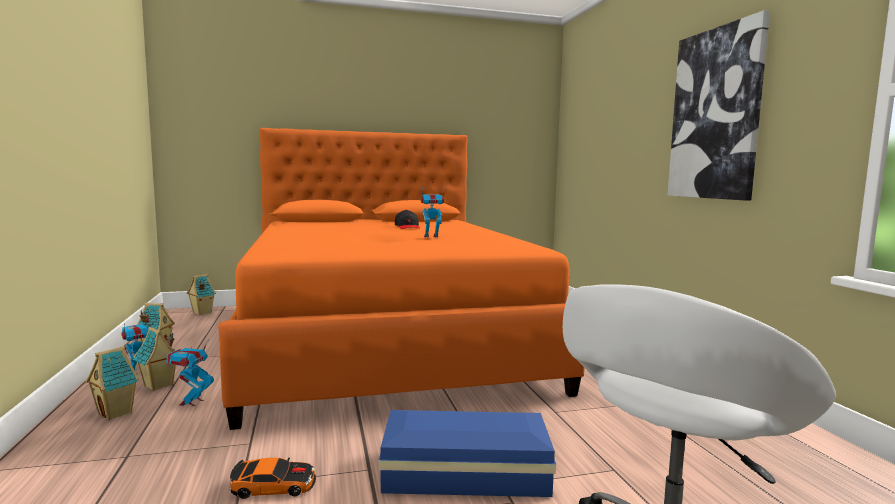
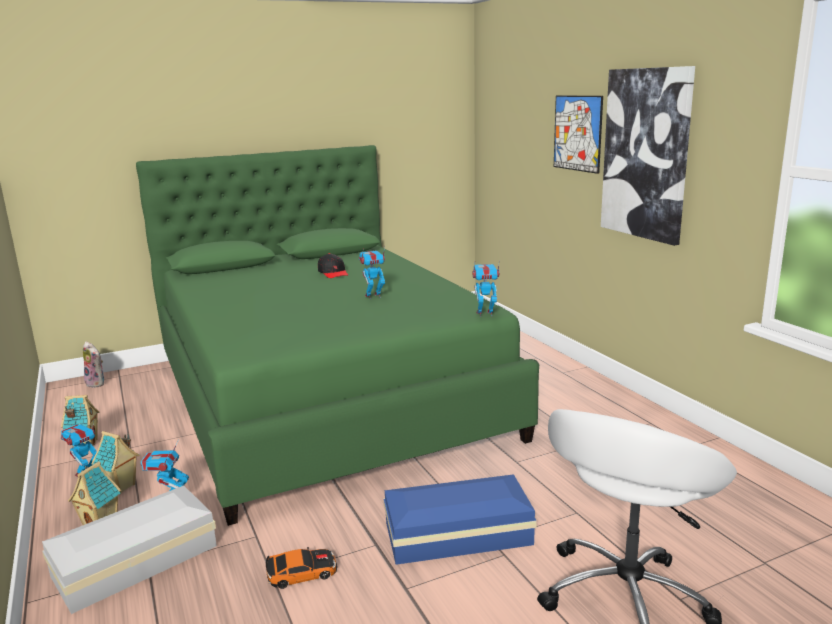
camera: 10 degrees left, 10 degrees up
(116, 448) = (132, 561): none -> white storage box
(201, 313) = (97, 383): toy house -> plush toy
(386, 339) = (325, 396): orange bed -> green bed
(532, 250) = (485, 314): none -> toy robot
(648, 111) = (577, 133): none -> picture

